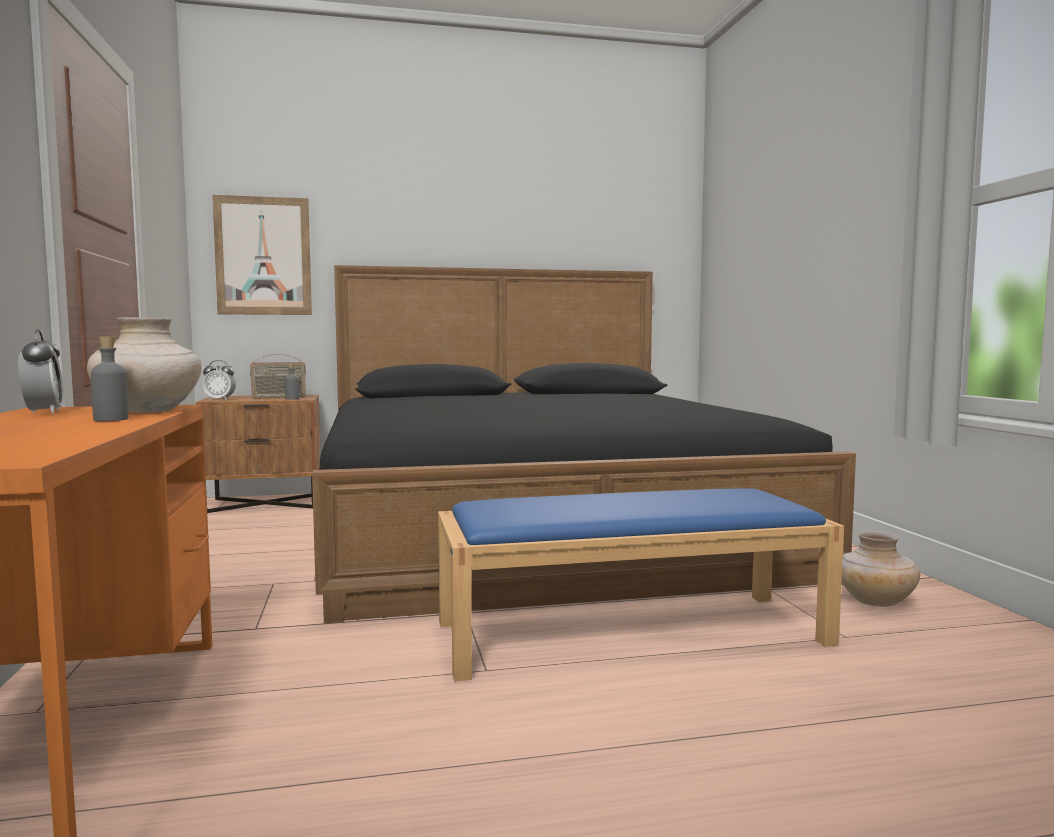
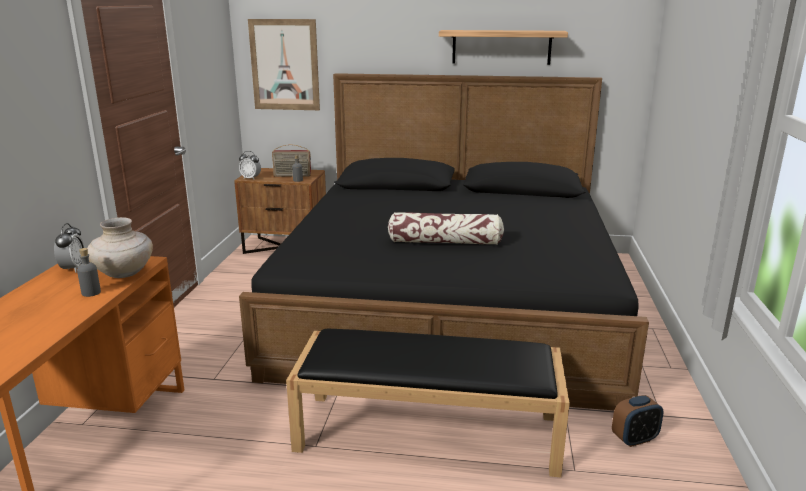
camera: 20 degrees right, 15 degrees up
(539, 238) = (501, 47): none -> shelf
(563, 411) = (445, 242): none -> pillow
(632, 632) = (429, 432): blue bench -> black bench
(875, 602) = (634, 439): beige vase -> alarm clock

